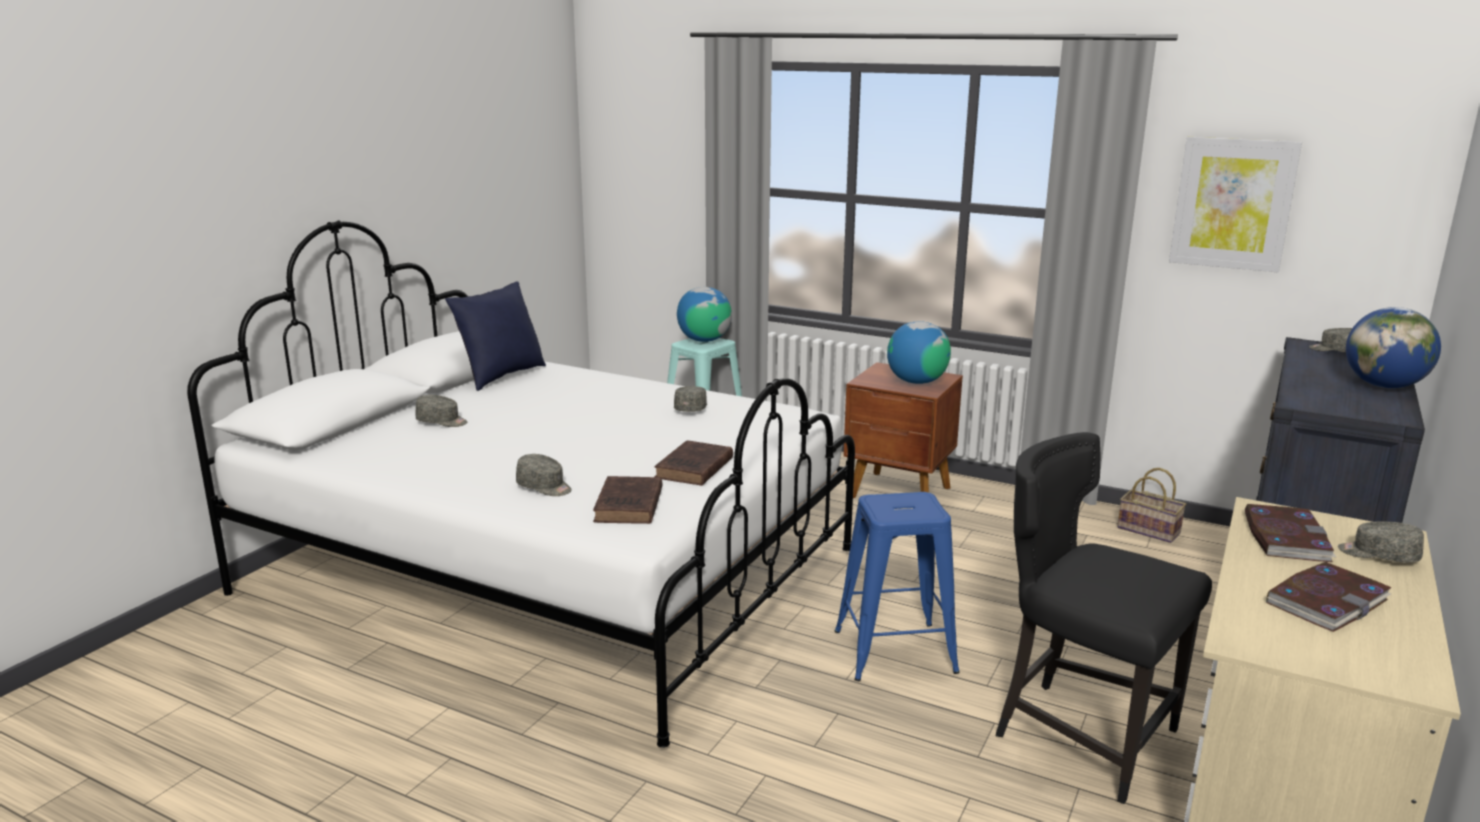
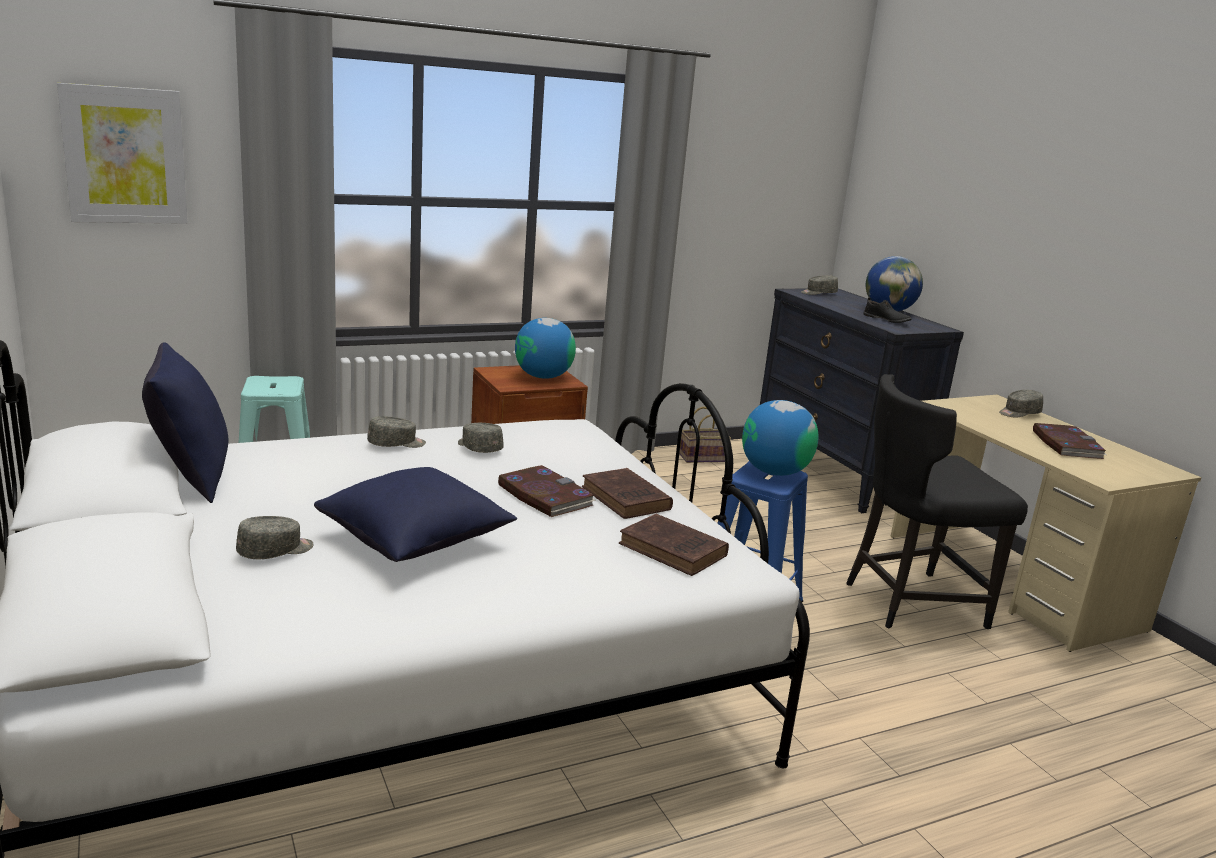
camera: 55 degrees left, 0 degrees up
(511, 442) = (415, 540): none -> blue pillow
(544, 487) = (572, 567): grey cap -> grey cap (397, 444)
(704, 340) = (269, 382): globe -> globe (774, 472)
(1233, 203) = (732, 190): picture -> picture (125, 156)
(1285, 537) = (979, 417): book -> book (544, 495)
(1329, 392) = (886, 320): none -> black shoe

